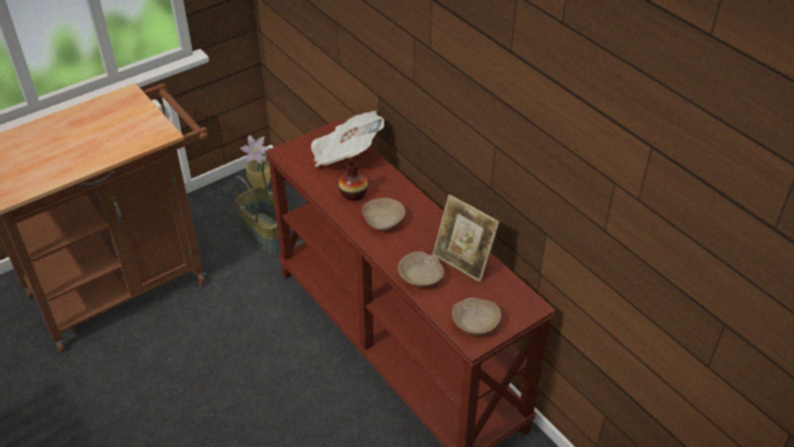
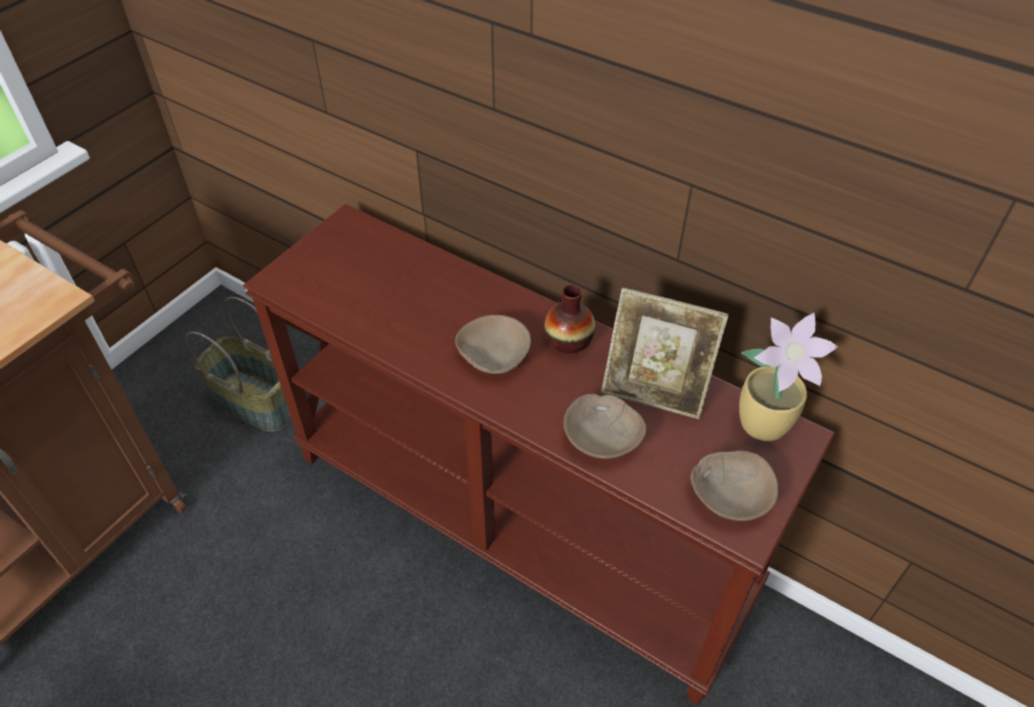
camera: 20 degrees left, 5 degrees up
(260, 184) = (219, 329): potted plant -> potted plant (766, 424)
(345, 154) = (381, 258): newspaper -> none
(353, 194) = (424, 322): vase -> vase (568, 340)

